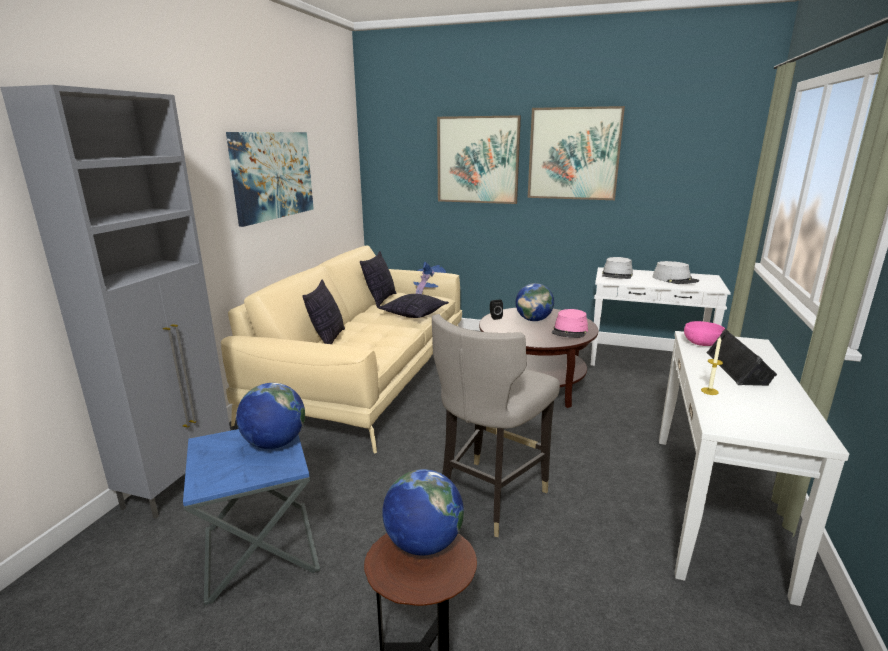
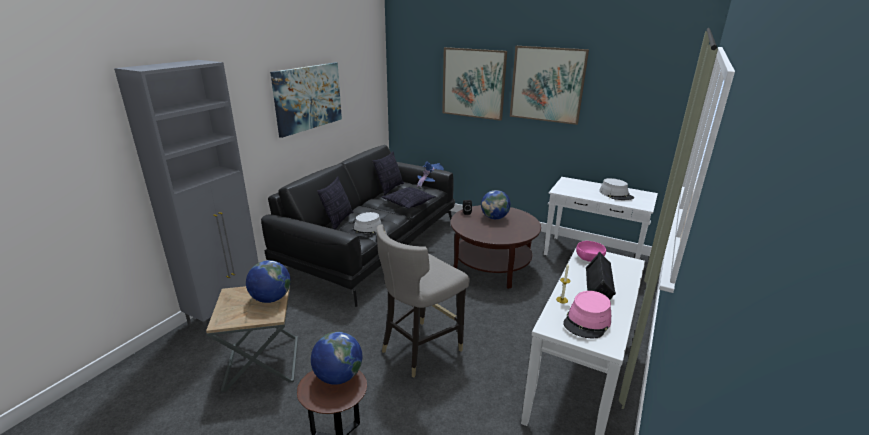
camera: 10 degrees right, 5 degrees up
(260, 550) = (262, 363): blue side table -> brown side table
(367, 374) = (372, 244): beige sofa -> black sofa
(570, 331) = (517, 230): pink hat -> pink hat (587, 321)
(617, 275) = (571, 186): grey hat -> grey hat (365, 230)

